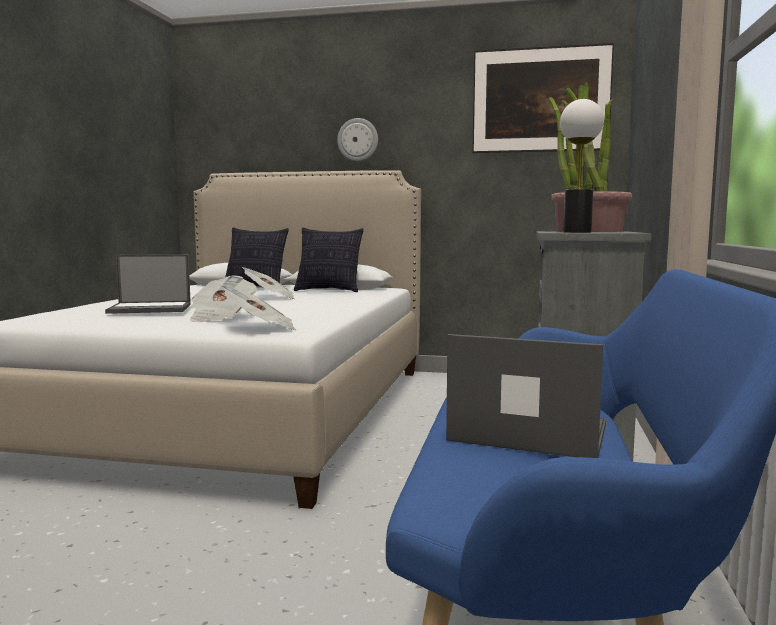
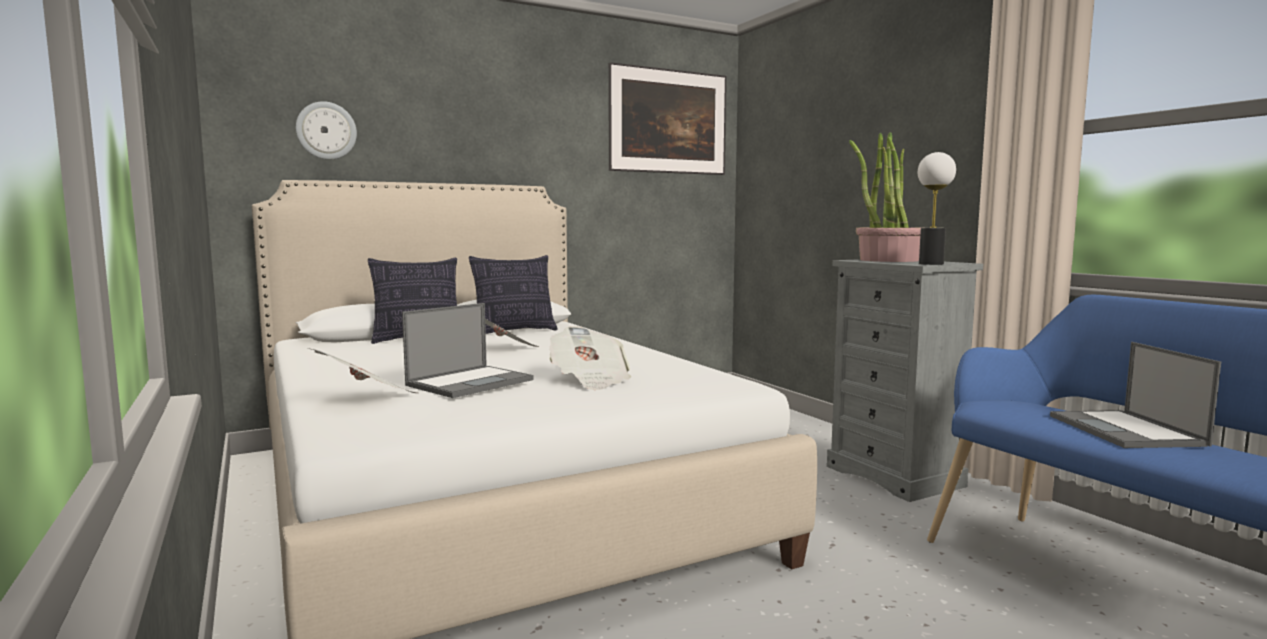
camera: 40 degrees left, 0 degrees up
(261, 328) = (696, 385): newspaper -> newspaper (366, 398)
(358, 140) = (484, 147): wall clock -> wall clock (326, 130)
(526, 433) = (1127, 431): laptop -> laptop turned 75 degrees counterclockwise

